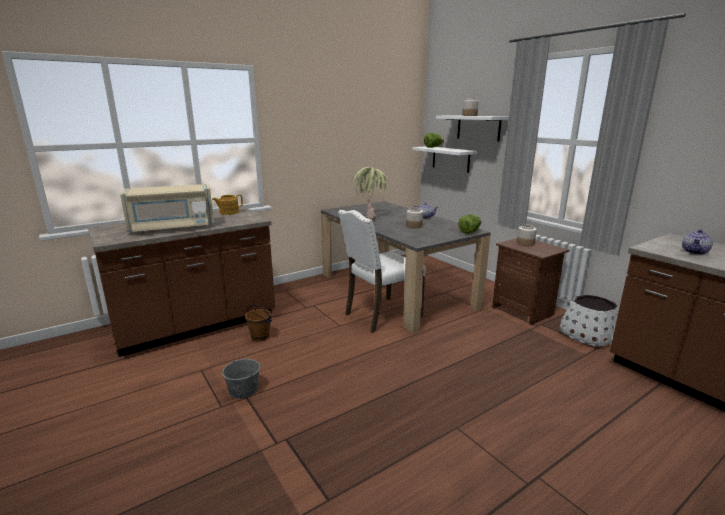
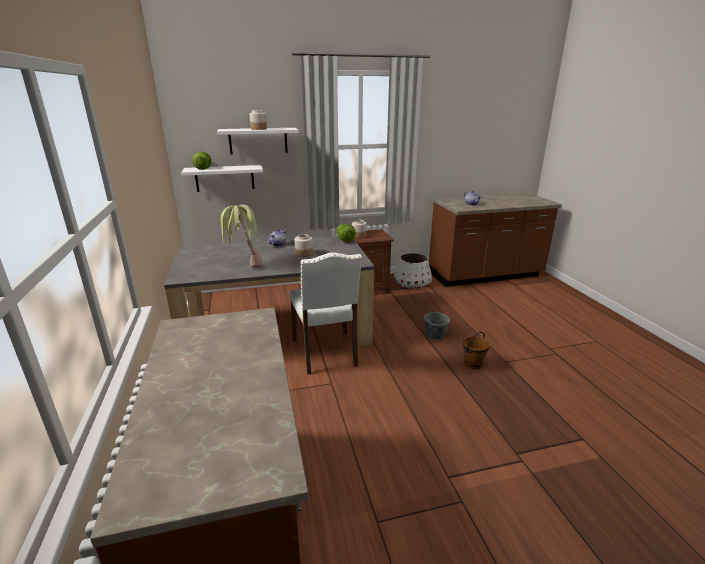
camera: 70 degrees left, 5 degrees up
(172, 227) = (237, 391): beige microwave -> none
(228, 212) = (183, 335): teapot -> none
(243, 390) = (434, 478): grey bucket -> grey bucket (435, 334)
(260, 337) = (320, 452): brown bucket -> brown bucket (473, 364)

